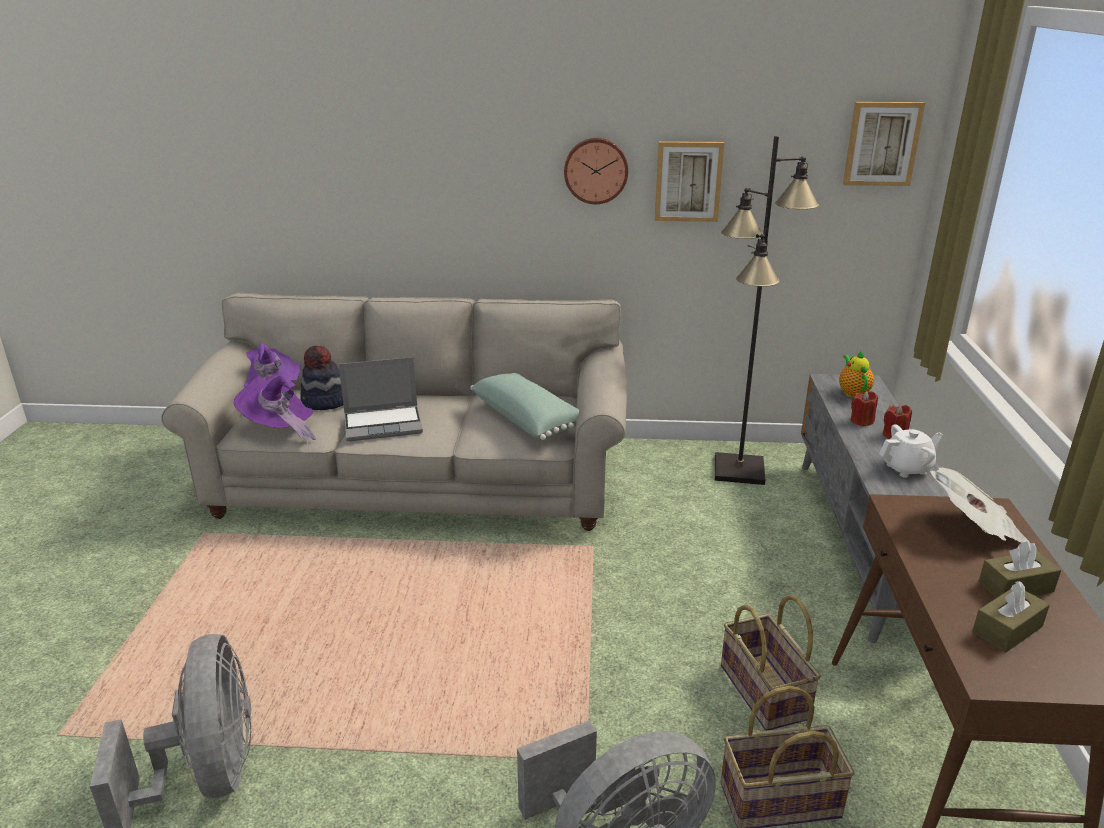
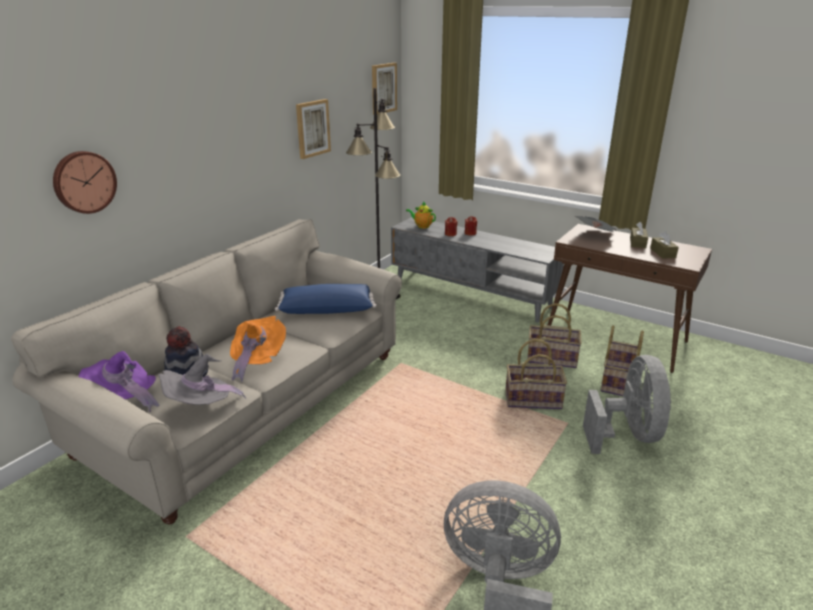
camera: 60 degrees left, 0 degrees up
(279, 429) = (201, 407): purple hat -> grey hat
(384, 424) = (257, 360): laptop -> orange hat
(529, 419) = (328, 309): green pillow -> blue pillow
(596, 170) = (267, 132): wall clock -> wall clock (83, 182)
(620, 702) = (533, 399): none -> basket
(907, 468) = (500, 241): white teapot -> none

